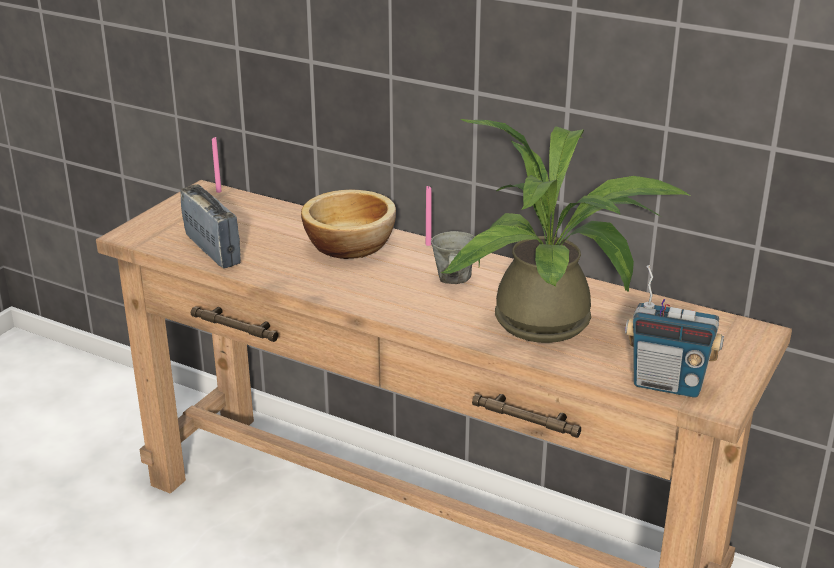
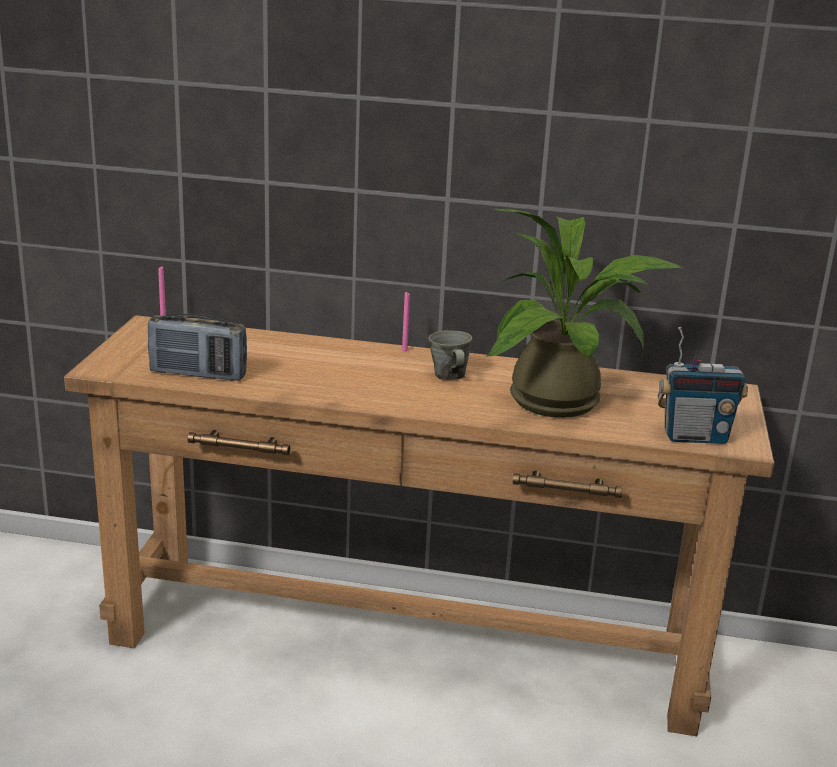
camera: 20 degrees left, 5 degrees down
(212, 250) = (198, 374): radio -> radio turned 150 degrees clockwise
(350, 244) = (331, 357): bowl -> none

